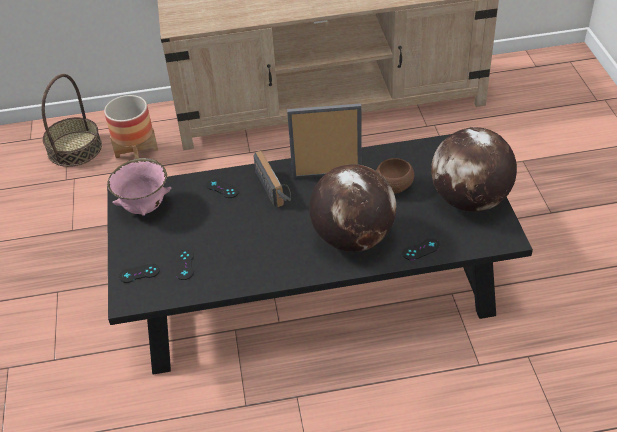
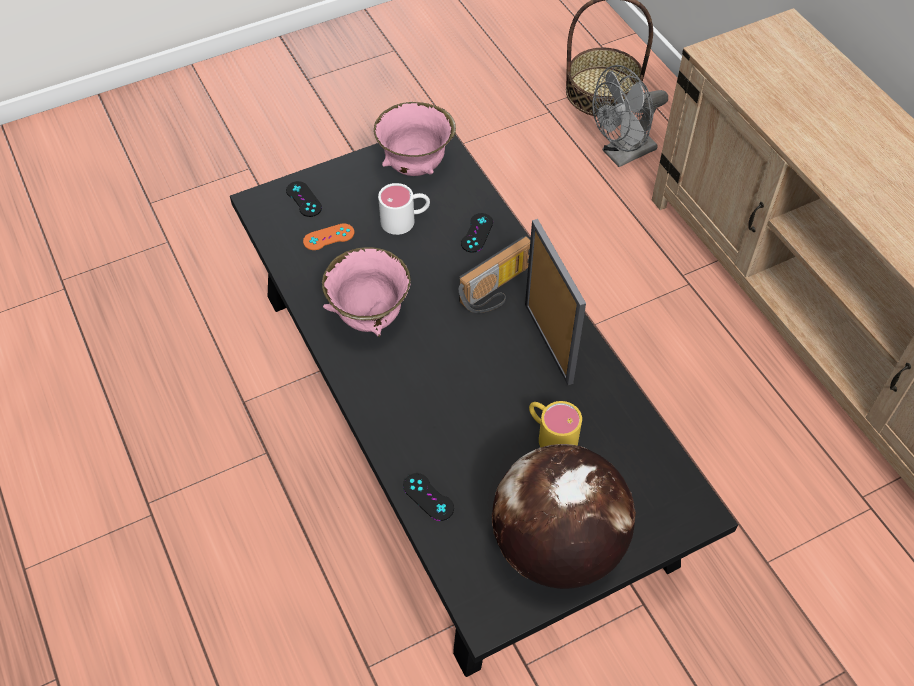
camera: 70 degrees right, 10 degrees up
(137, 153) = (622, 154): planter -> grey fan
(184, 264) = (328, 237): black game controller -> orange game controller
(191, 221) = (405, 220): none -> white mug
(269, 254) = (369, 318): none -> pink bowl
(352, 238) = (427, 405): globe -> none
(394, 187) = (550, 434): brown bowl -> yellow mug

